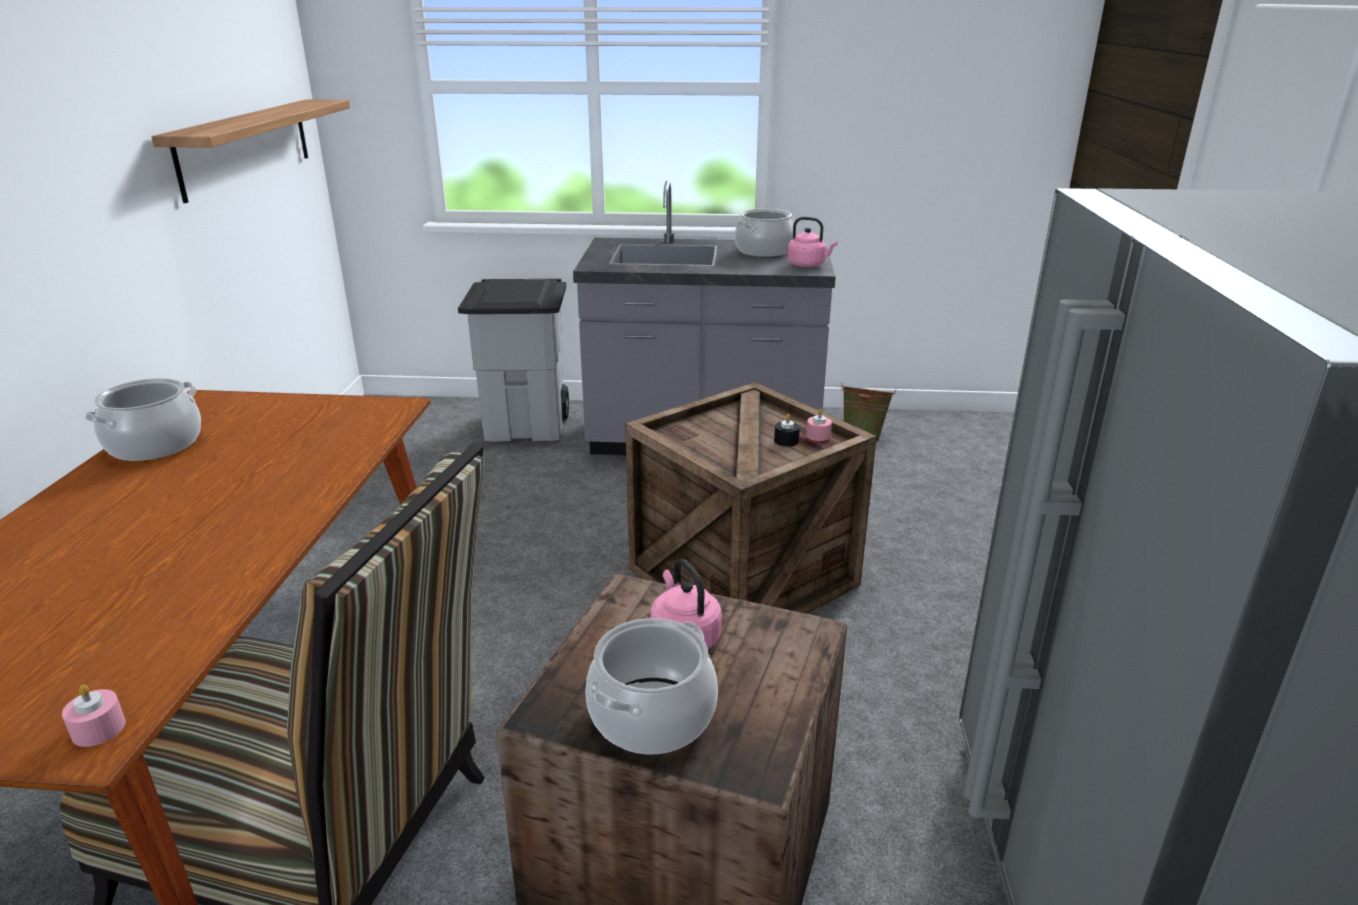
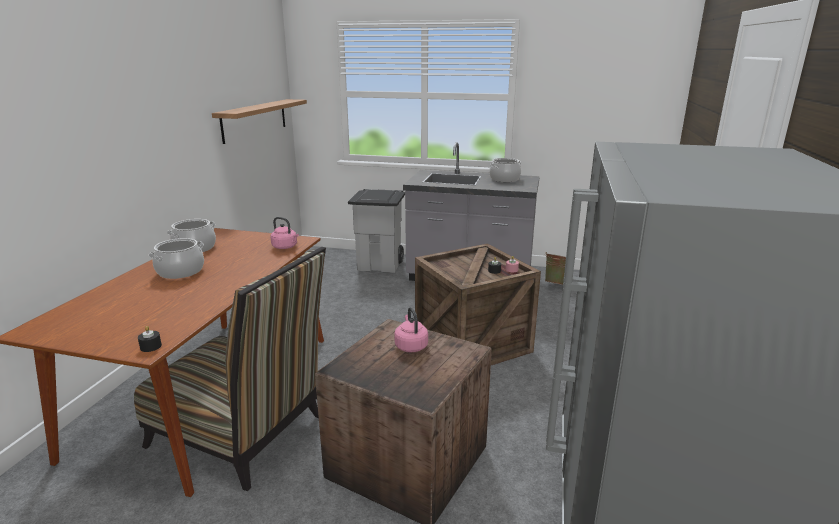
camera: 10 degrees right, 5 degrees down
(98, 729) = (151, 346): pink candle -> black candle
(652, 716) = (385, 374): cooking pot -> cooking pot (180, 271)
(808, 265) = (524, 186): pink kettle -> pink kettle (286, 247)

